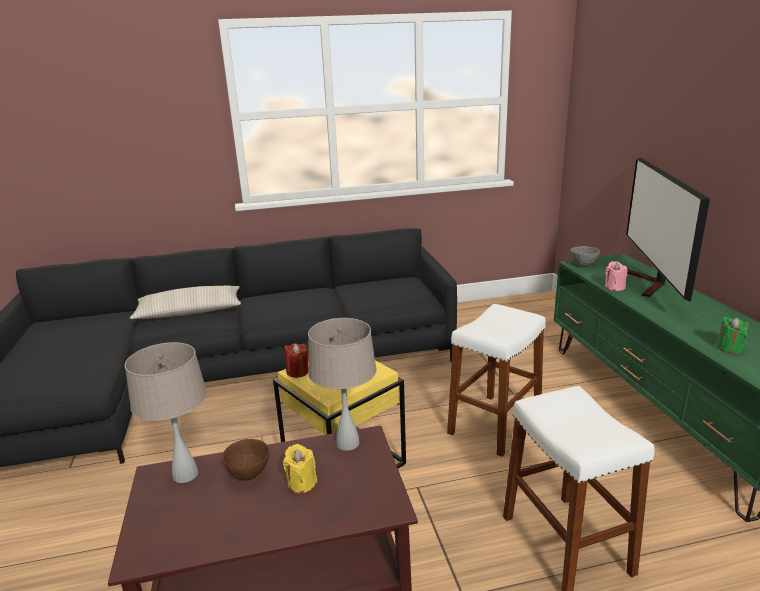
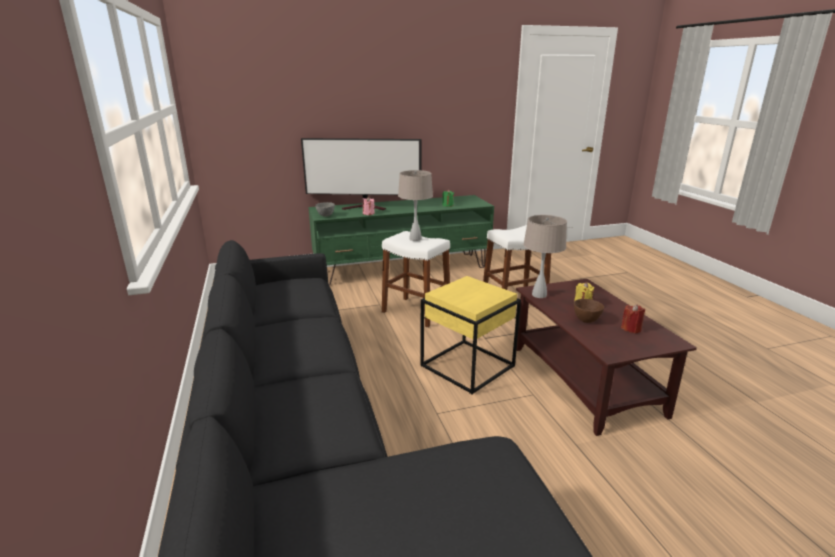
camera: 95 degrees left, 0 degrees up
(186, 474) = (601, 341): beige table lamp -> beige table lamp (415, 239)
(189, 312) = (300, 410): beige pillow -> none
(297, 372) = (474, 306): red candle -> red candle (631, 329)

